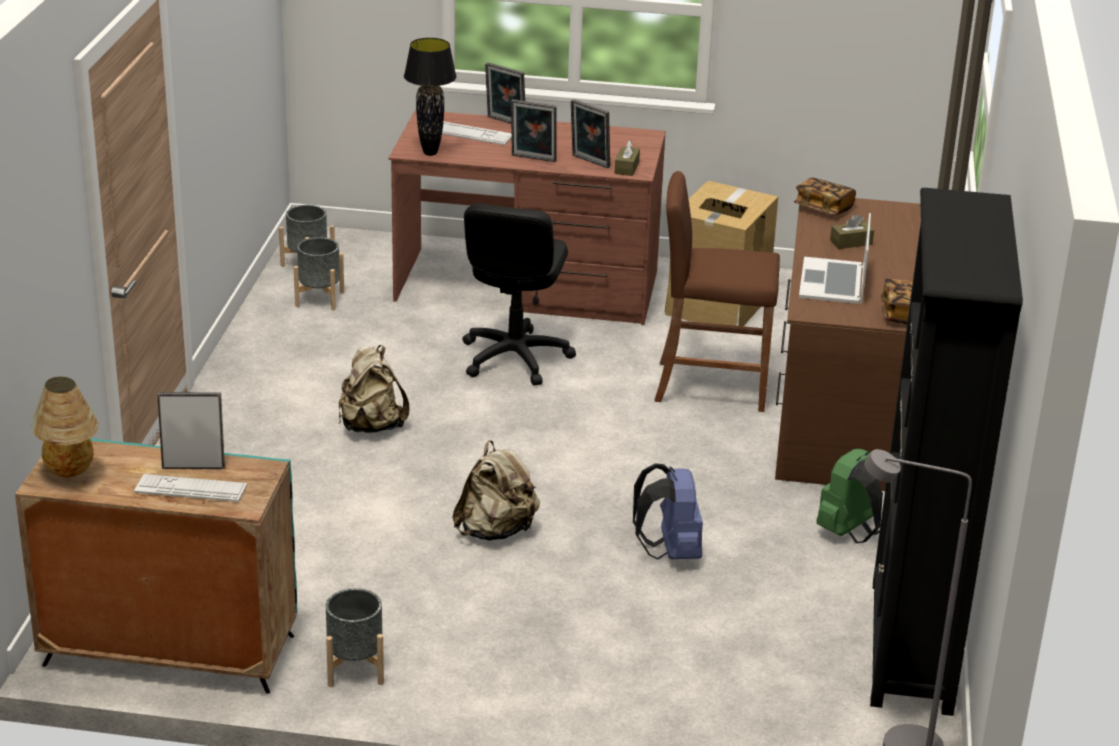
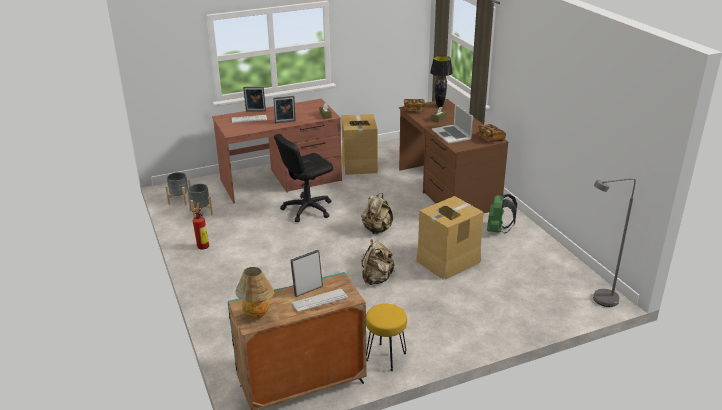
camera: 30 degrees left, 0 degrees up
(261, 360) = (203, 246): none -> fire extinguisher
(355, 668) = (386, 356): grey planter -> yellow stool
(371, 426) = (281, 256): beige backpack -> beige backpack (377, 230)
(430, 153) = (241, 131): black table lamp -> black table lamp (440, 106)
(514, 358) = (307, 209): black office chair -> black office chair turned 75 degrees clockwise
(589, 162) = (308, 117): picture frame -> none
(670, 552) = (447, 261): blue backpack -> cardboard box
(711, 386) = (391, 195): brown stool -> none
(911, 647) = (562, 262): black bookcase -> none

